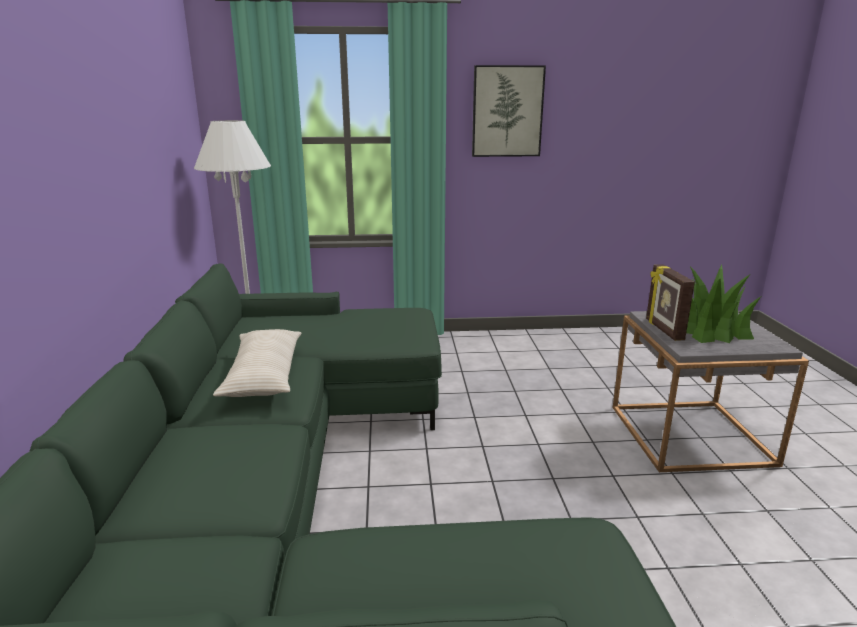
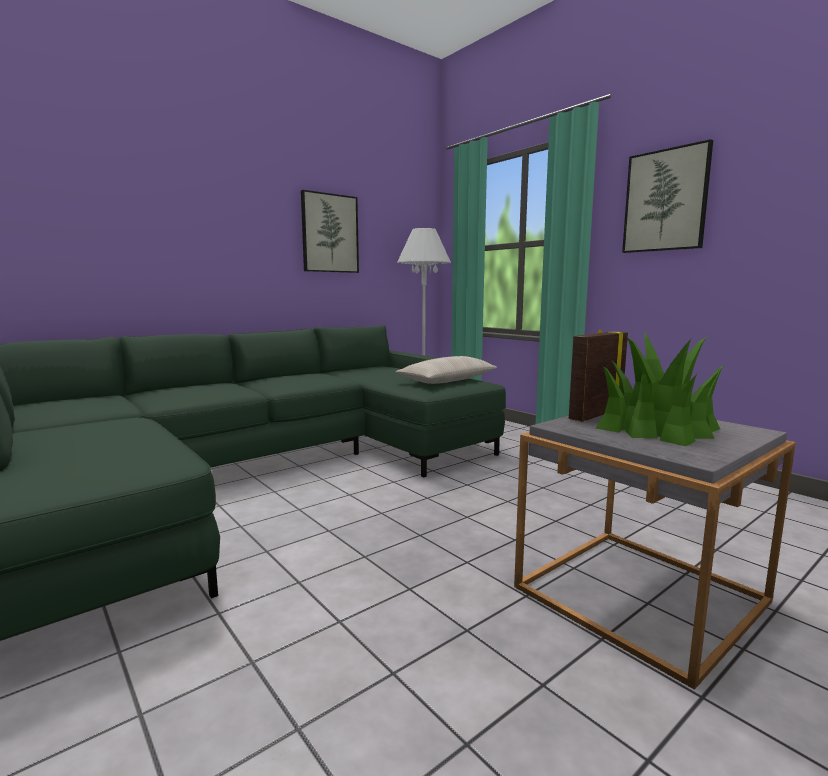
camera: 55 degrees right, 10 degrees down
(133, 141) = (329, 233): none -> picture
(264, 375) = (310, 378): beige pillow -> beige pillow (447, 380)

